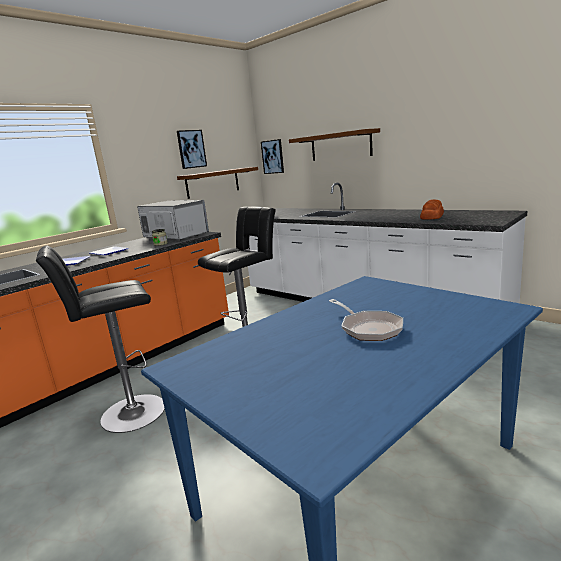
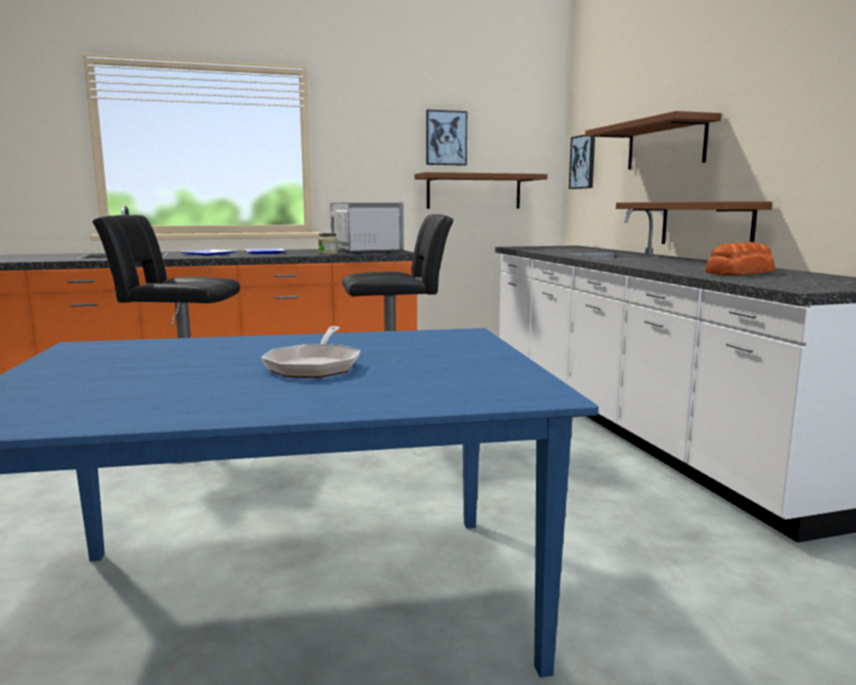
camera: 30 degrees right, 5 degrees down
(377, 190) = (705, 224): none -> brown shelf

